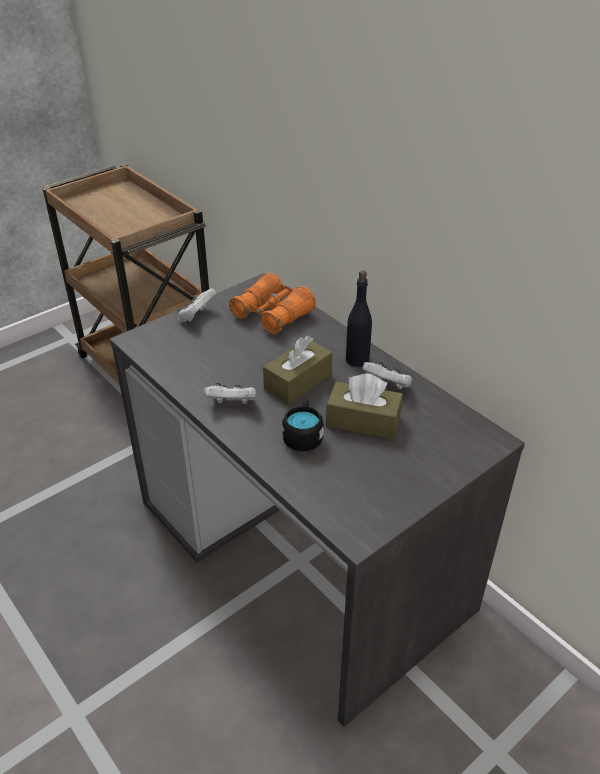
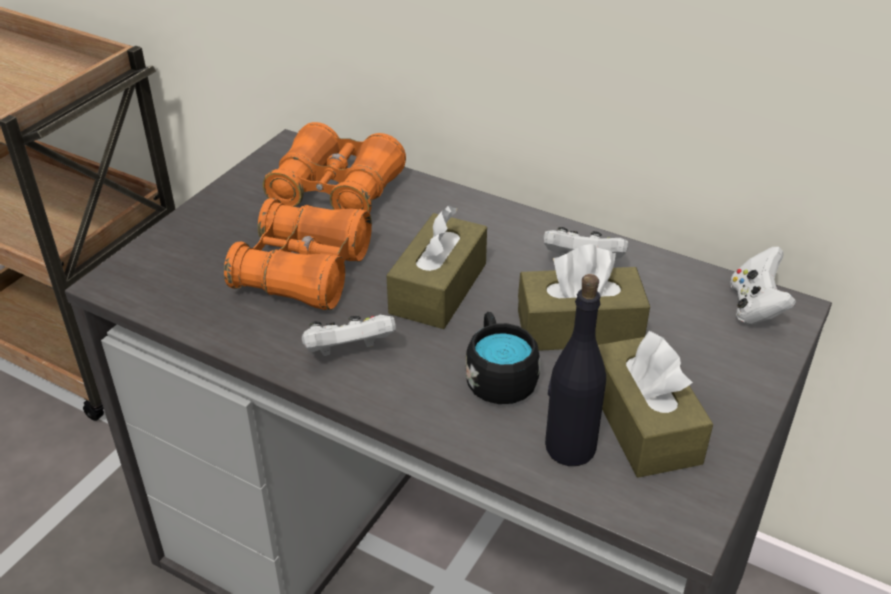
camera: 20 degrees left, 0 degrees up
(196, 316) = (207, 219): white game controller -> white game controller (755, 307)
(231, 356) = (303, 271): none -> orange binoculars
(357, 360) = (512, 233): black bottle -> black bottle (569, 447)
(367, 480) = (644, 423): none -> brown tissue box

